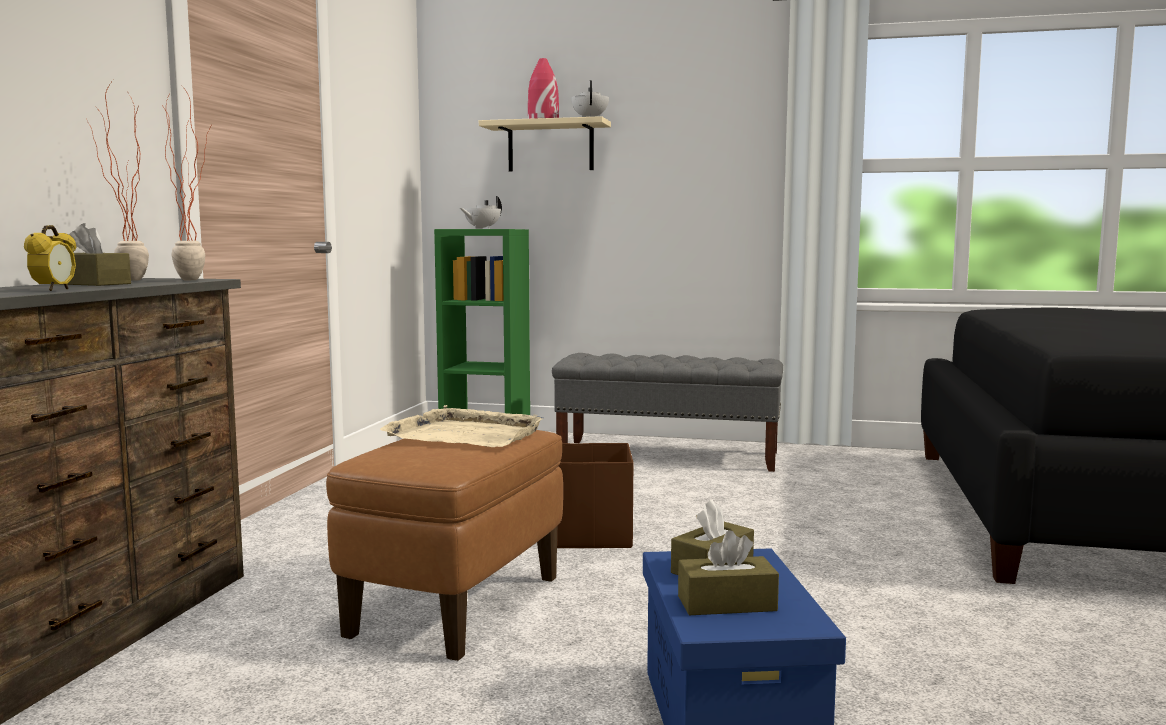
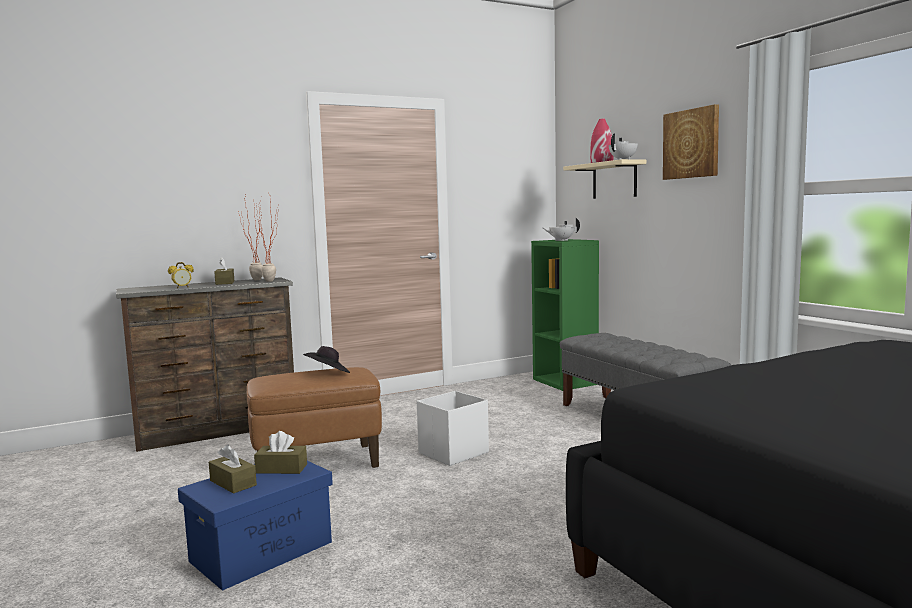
camera: 50 degrees right, 0 degrees up
(466, 434) = (328, 374): beige tray -> black hat
(591, 535) = (452, 453): brown storage box -> white storage box
(687, 106) = (691, 144): none -> picture

